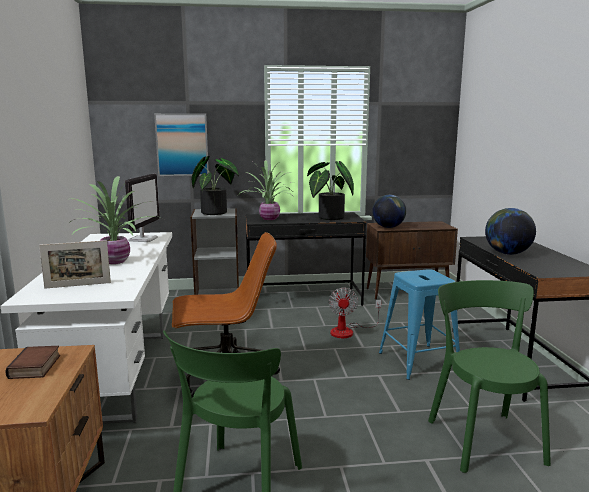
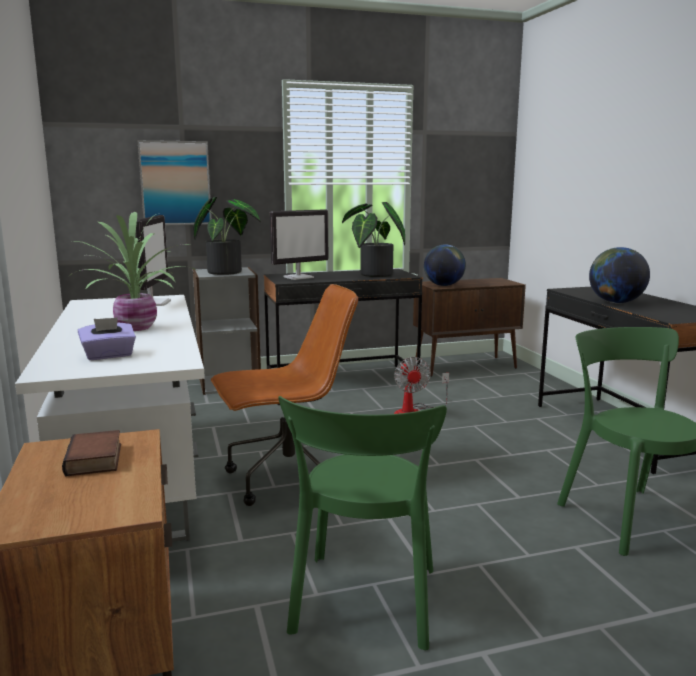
camera: 10 degrees left, 0 degrees up
(78, 285) = (109, 355): picture frame -> purple tissue box
(269, 218) = (299, 277): potted plant -> monitor
(419, 361) = (515, 441): blue stool -> none

